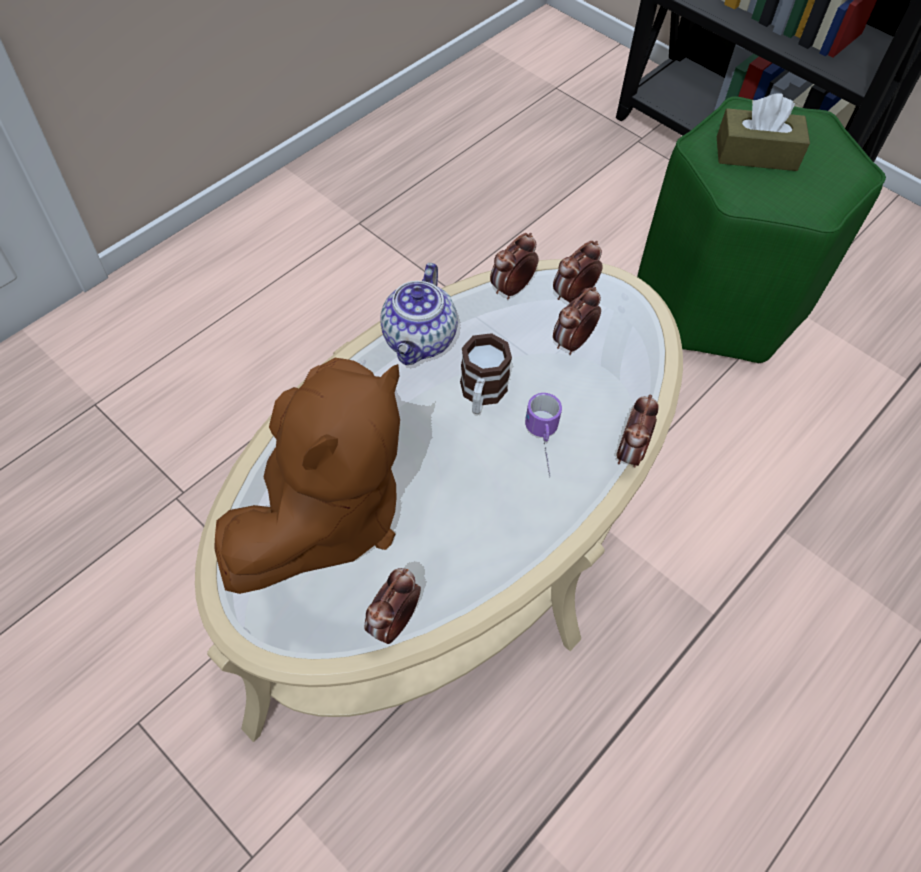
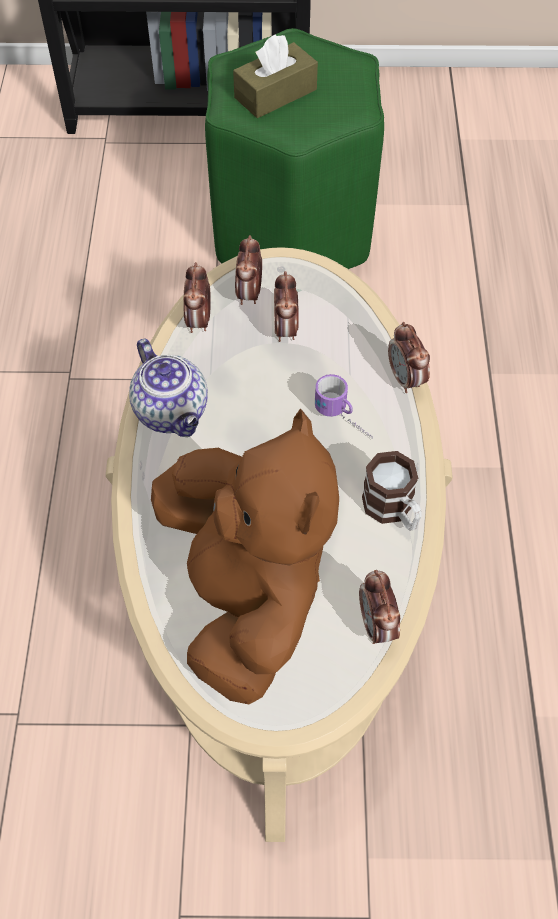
camera: 40 degrees left, 0 degrees up
(481, 395) = (262, 417): mug -> mug (393, 510)

